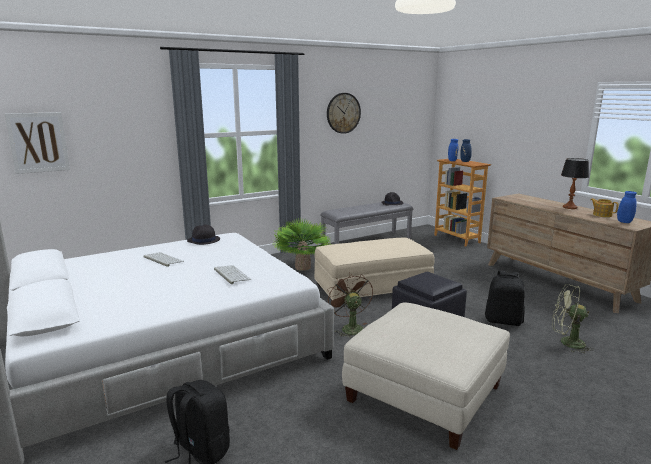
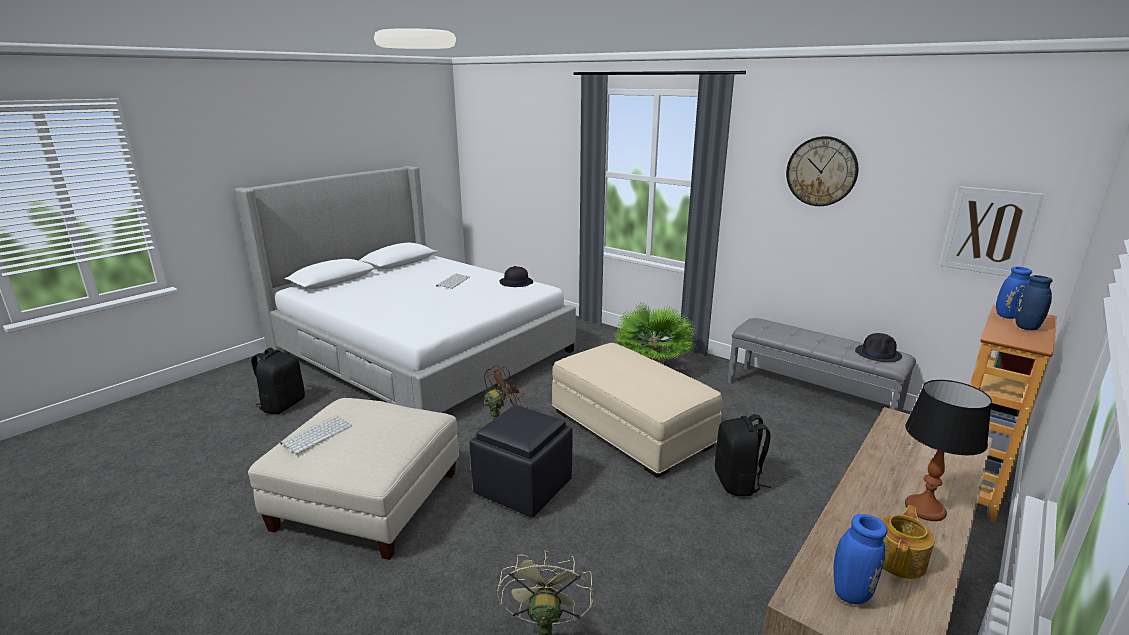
camera: 70 degrees right, 5 degrees up
(38, 142) = (494, 160): picture -> picture (989, 231)
(231, 274) = (420, 309): keyboard -> keyboard (317, 434)
(503, 321) = (592, 564): black backpack -> black backpack (738, 483)

